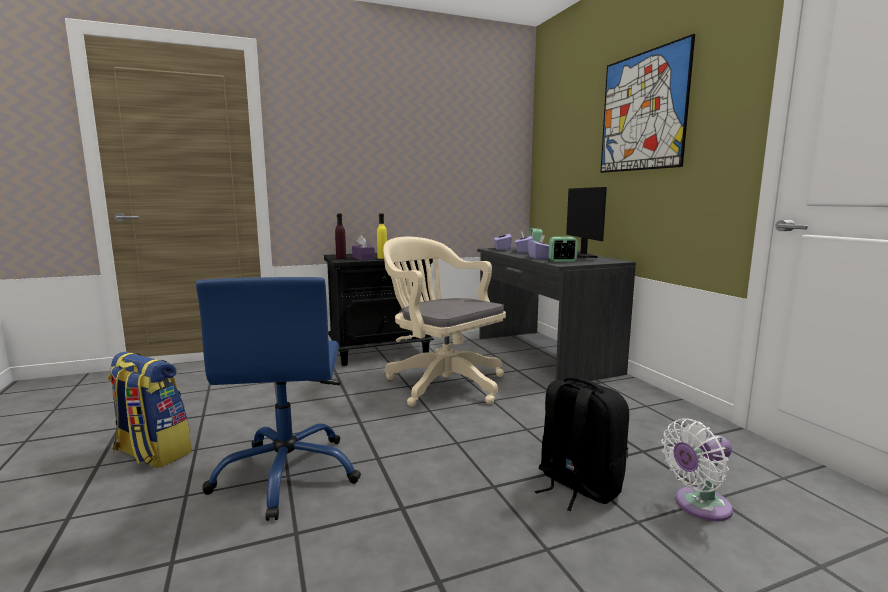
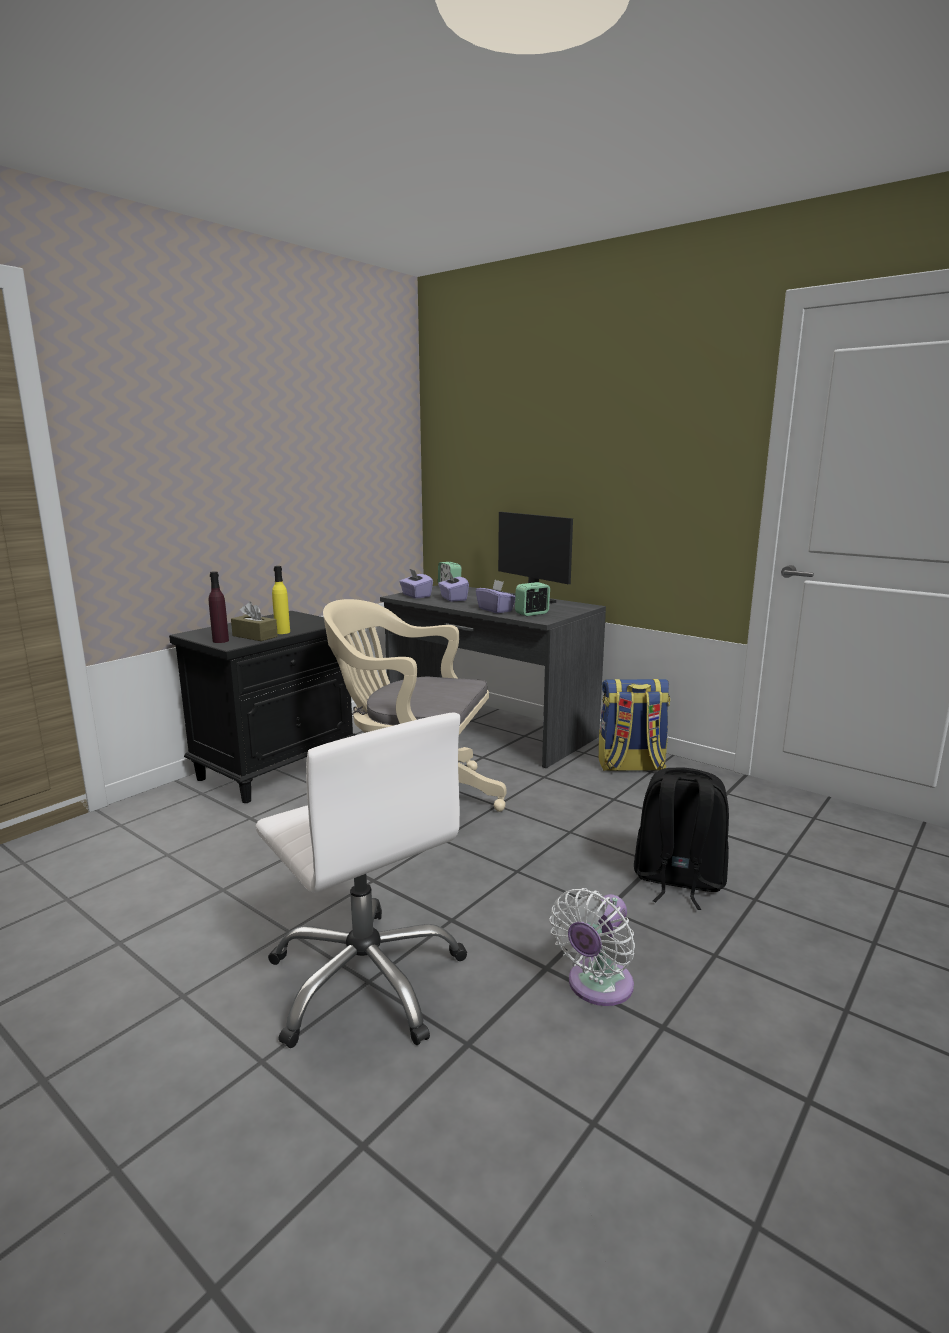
camera: 30 degrees left, 5 degrees up
(151, 453) = (116, 1027): backpack -> backpack (630, 766)
(288, 474) = (366, 979): blue office chair -> white office chair
(363, 258) = (255, 636): purple tissue box -> brown tissue box
(642, 112) = (606, 427): picture -> none
(698, 506) = (783, 867): white fan -> white fan (596, 987)

